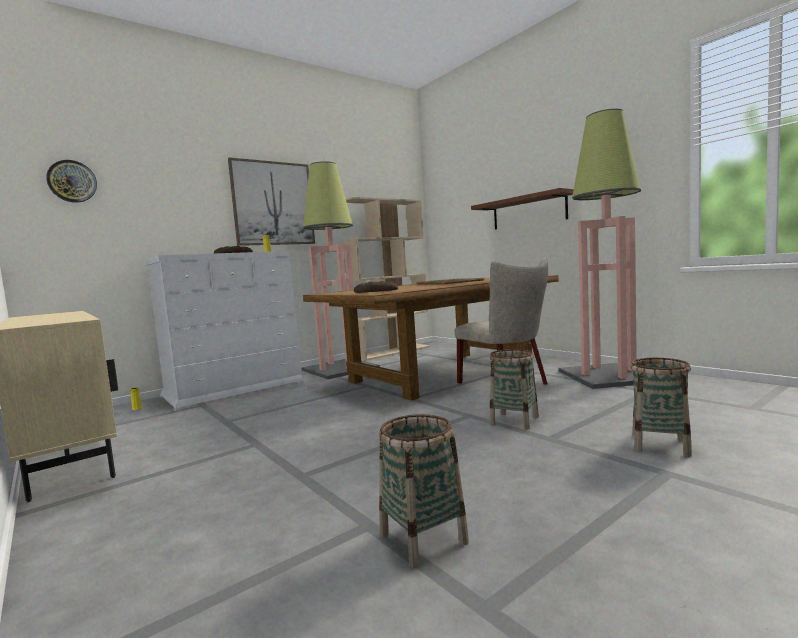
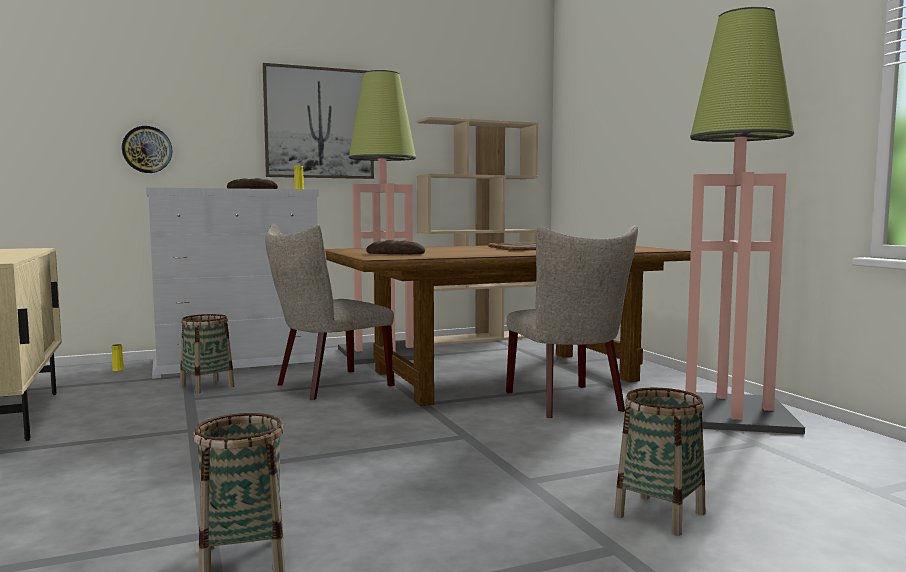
camera: 15 degrees right, 0 degrees up
(72, 181) = (73, 93): wall clock -> wall clock (147, 149)
(326, 396) = (327, 386): none -> beige chair
(514, 421) = (512, 452): basket -> basket (207, 386)
(528, 211) = (672, 150): brown shelf -> none

